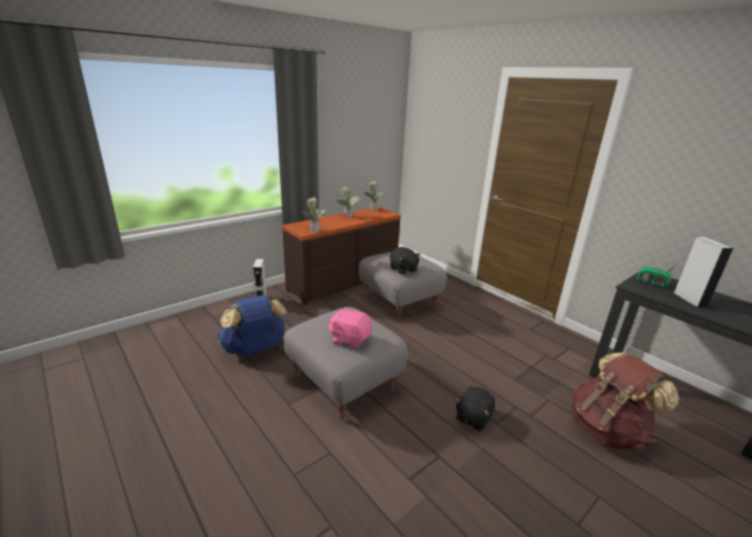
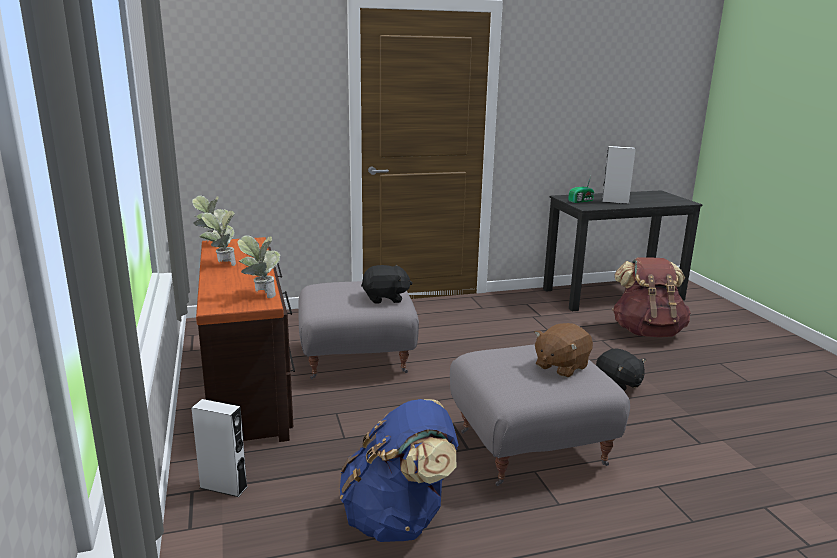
camera: 65 degrees left, 5 degrees down
(350, 339) = (560, 366): pink plush toy -> brown plush toy

